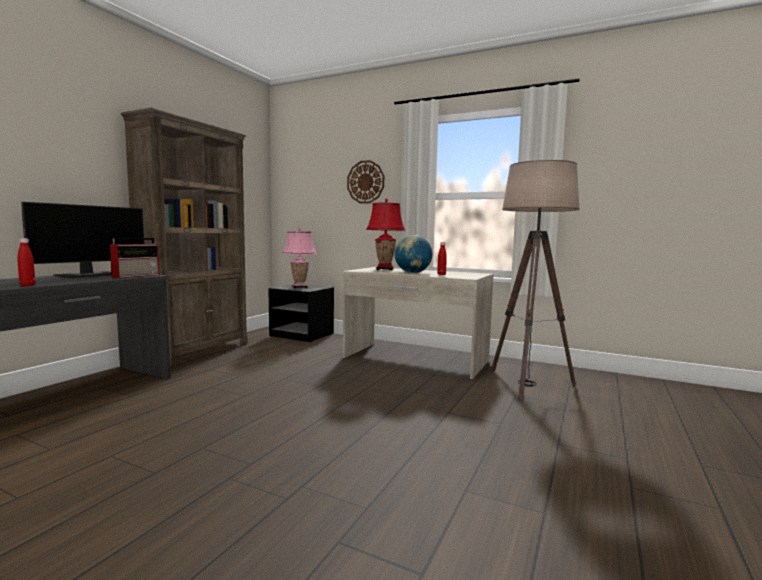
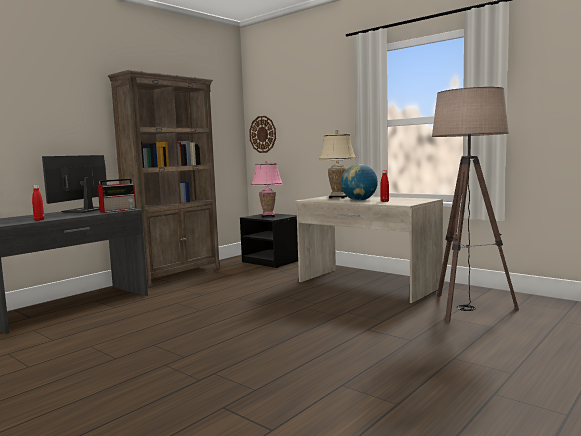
camera: 15 degrees right, 0 degrees up
(89, 275) = (85, 210): monitor -> monitor turned 150 degrees clockwise
(365, 182) = (325, 112): wall clock -> wall clock (263, 134)
(384, 269) = (338, 197): red table lamp -> beige table lamp

